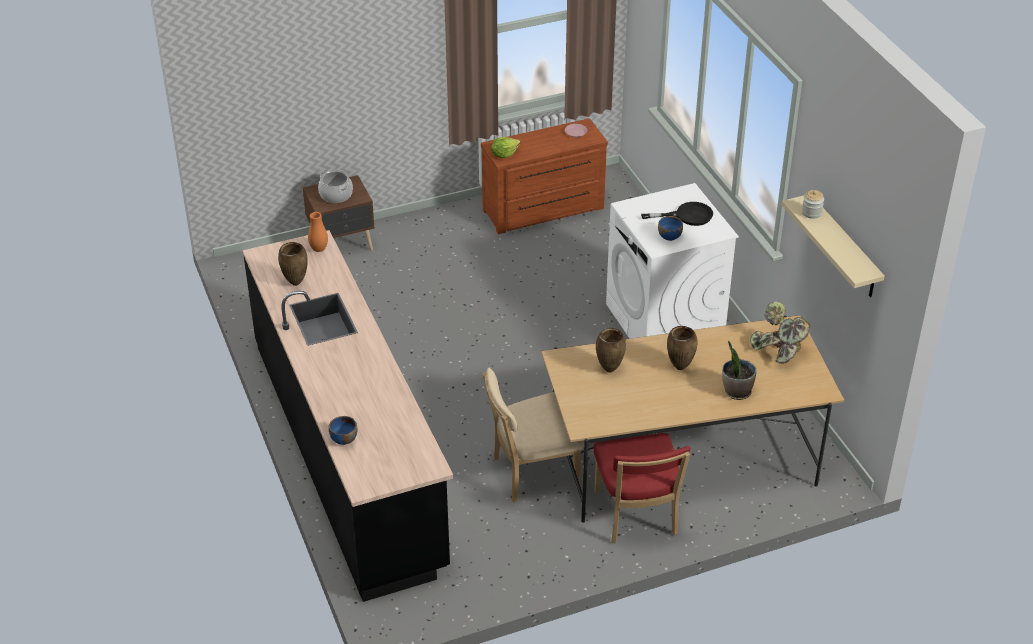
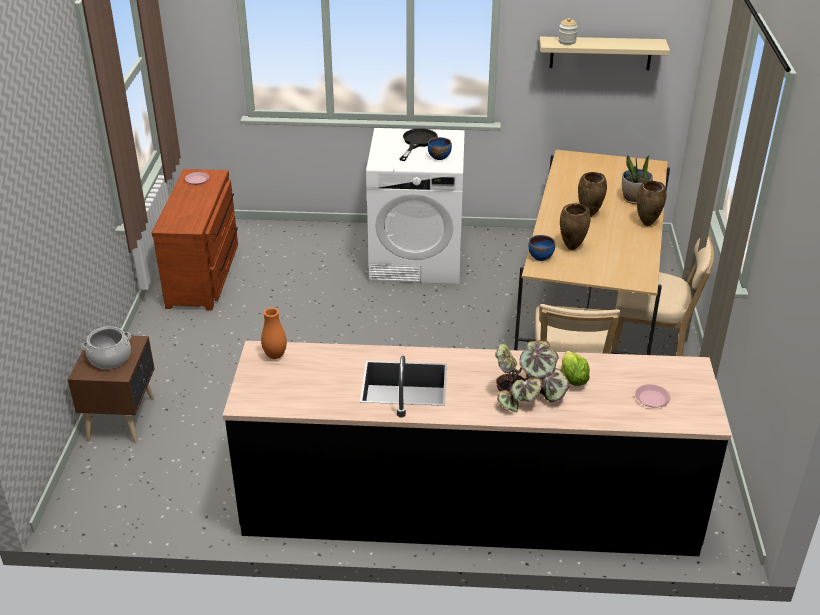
camera: 65 degrees left, 5 degrees down
(295, 283) = (324, 388): brown vase -> brown vase (647, 224)
(343, 439) = (623, 416): blue bowl -> blue bowl (540, 257)
(375, 450) = (652, 398): none -> pink plate
(504, 154) = (187, 224): lettuce -> lettuce (573, 379)
(636, 516) = (651, 346): red chair -> beige chair
(779, 351) = (595, 169): potted plant -> potted plant (527, 395)

